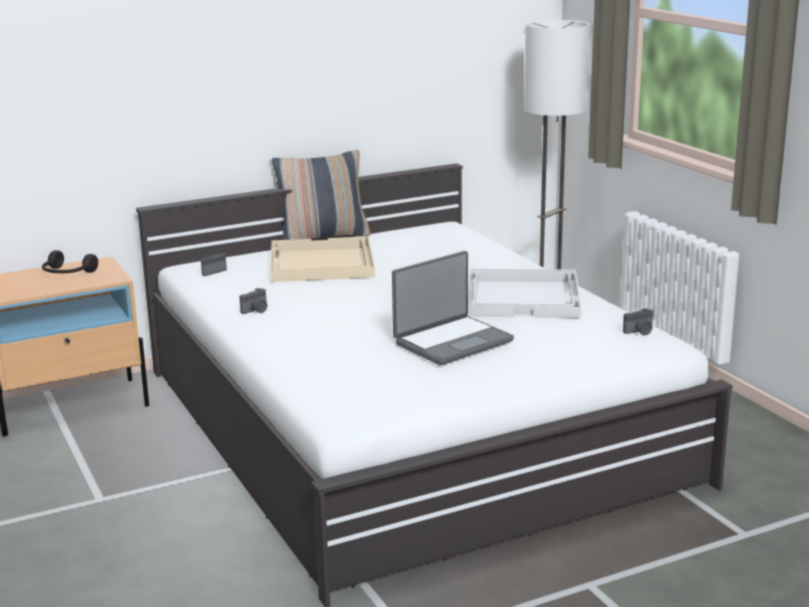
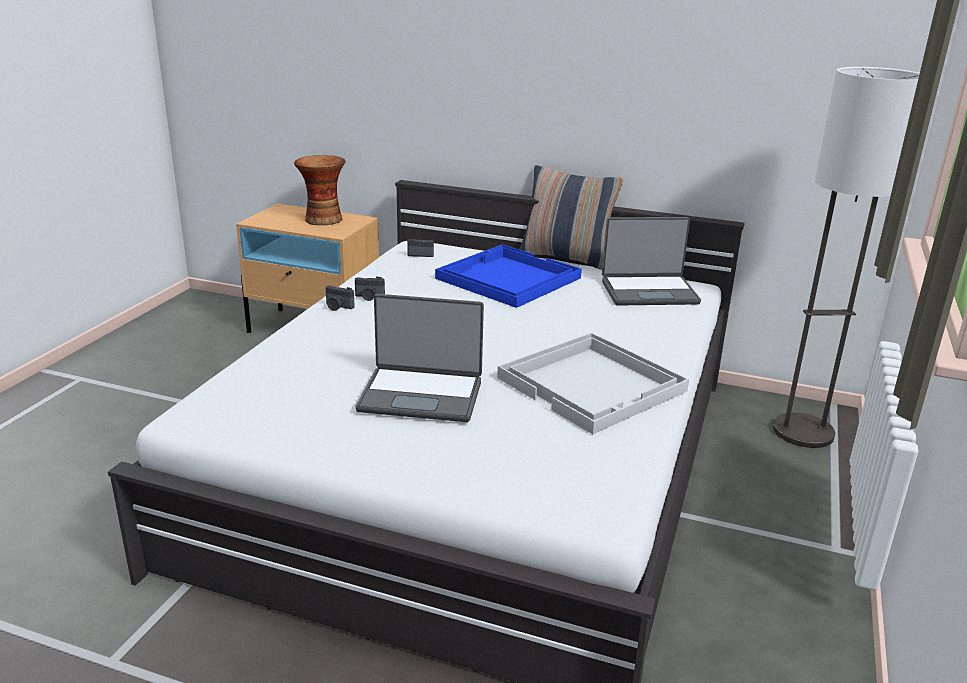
camera: 45 degrees right, 5 degrees up
(67, 273) = (322, 219): black headphones -> vase
(320, 263) = (506, 278): beige tray -> blue tray
(429, 238) = (649, 291): none -> laptop
(639, 332) = (615, 483): camera -> camera (338, 307)

